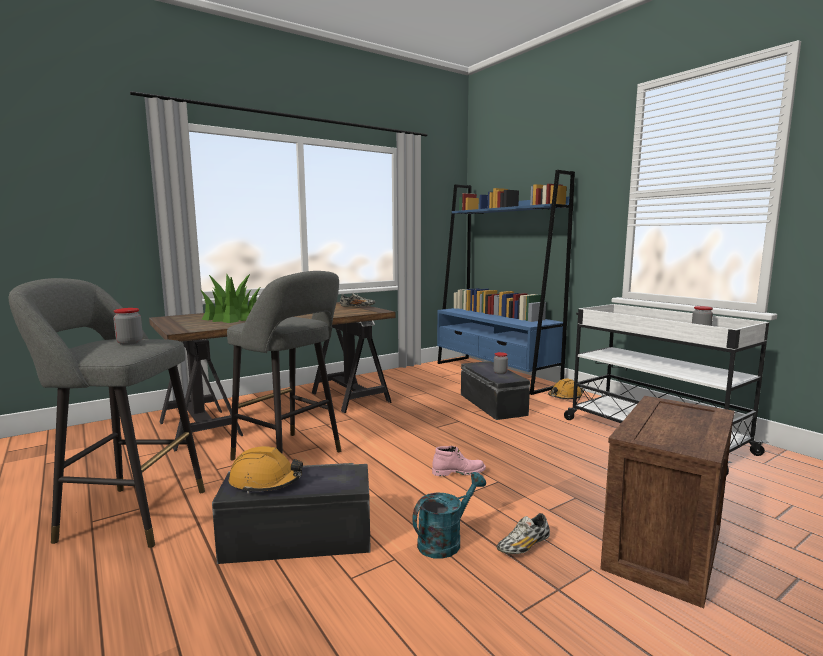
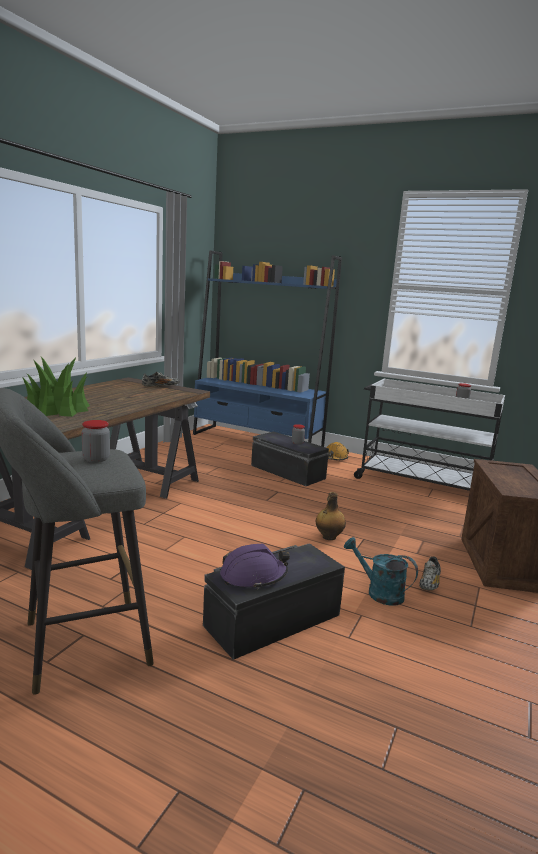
camera: 30 degrees left, 5 degrees up
(265, 481) = (253, 576): orange hard hat -> purple hard hat
(291, 457) = (171, 551): grey stool -> none
(445, 540) = (378, 592): turquoise watering can -> turquoise watering can turned 75 degrees counterclockwise
(458, 472) = (328, 537): pink boot -> bottle

